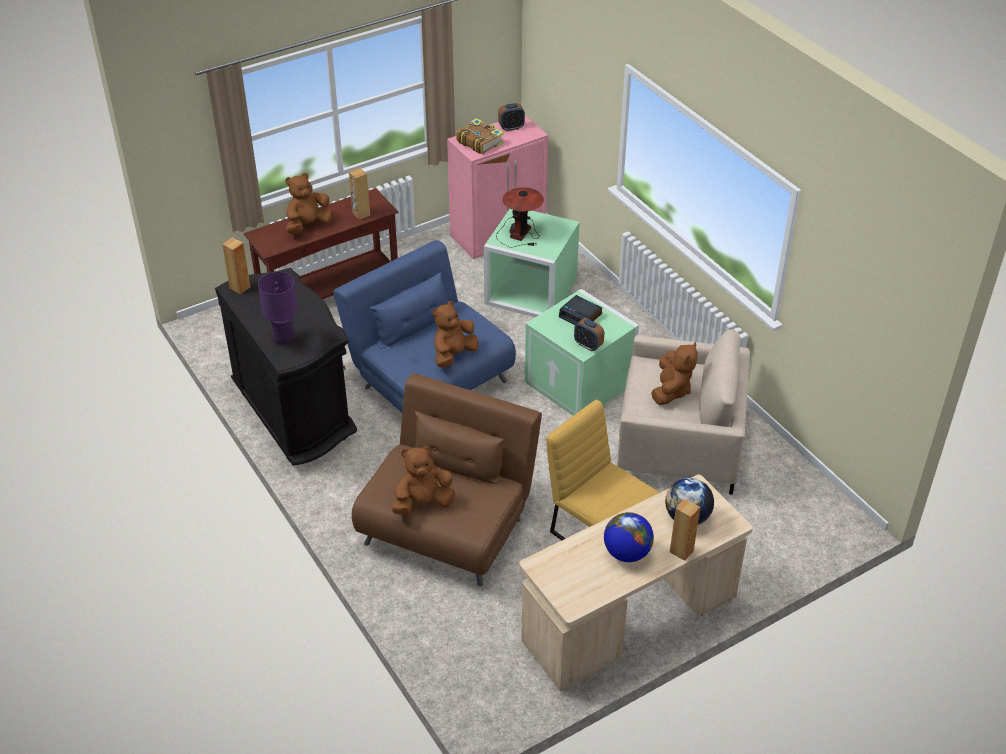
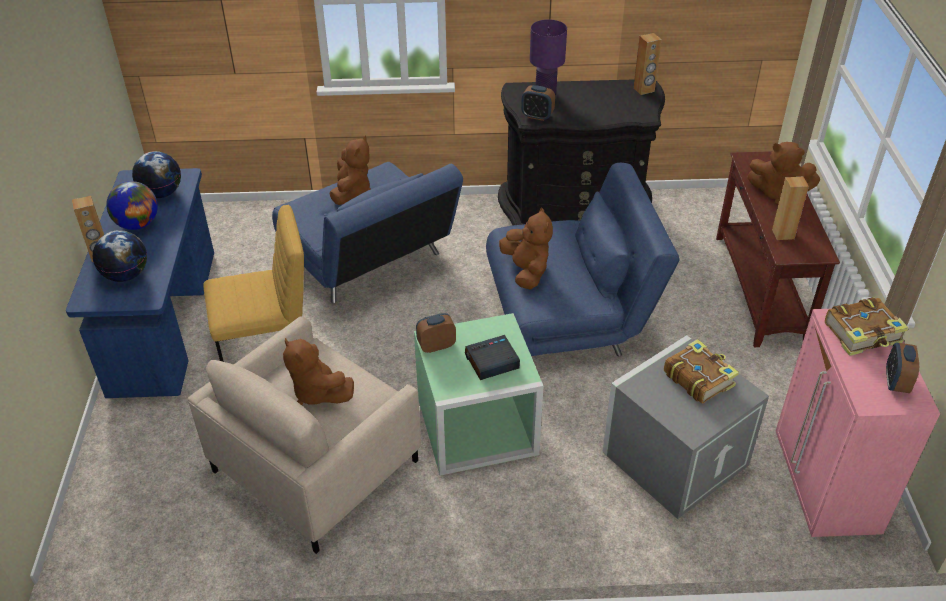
camera: 120 degrees right, 0 degrees up
(308, 225) = (778, 192): brown plush toy -> brown plush toy turned 120 degrees clockwise
(325, 332) = (537, 116): none -> alarm clock
(449, 521) = (370, 261): brown armchair -> blue armchair
(519, 232) = (698, 378): table lamp -> book
(529, 292) = (675, 456): green storage box -> grey storage box
(575, 565) = (162, 193): none -> globe
(630, 621) = (164, 322): beige desk -> blue desk

